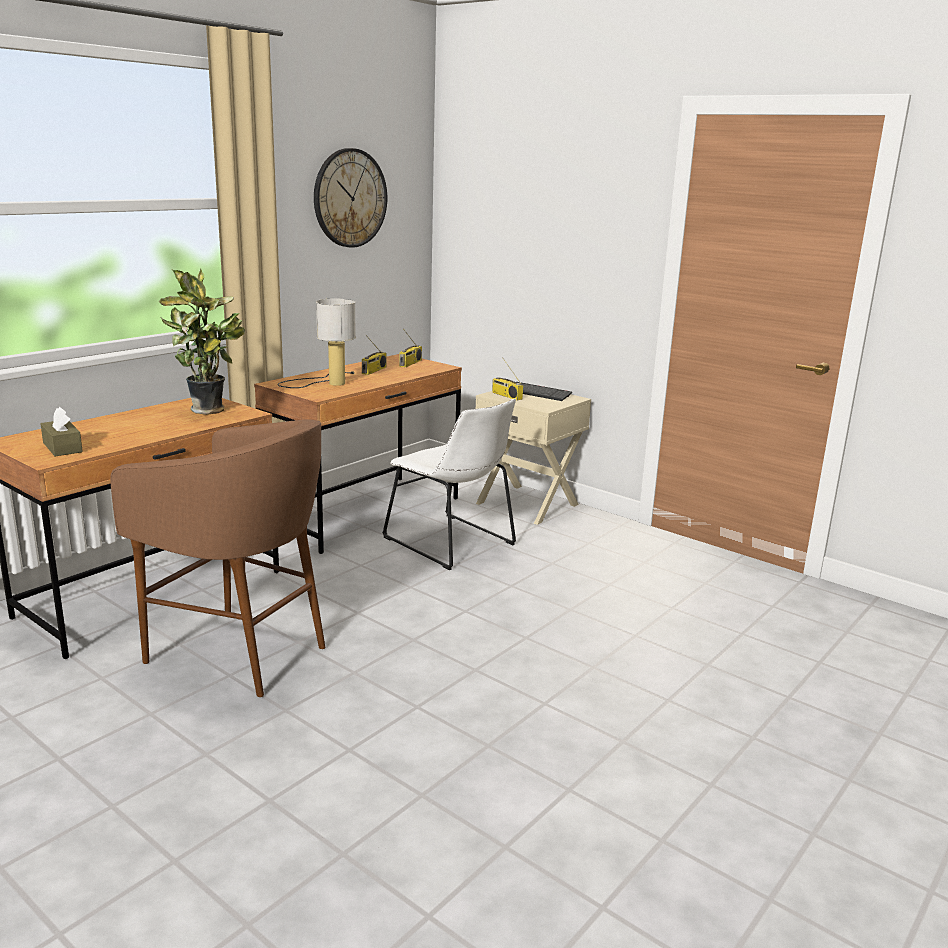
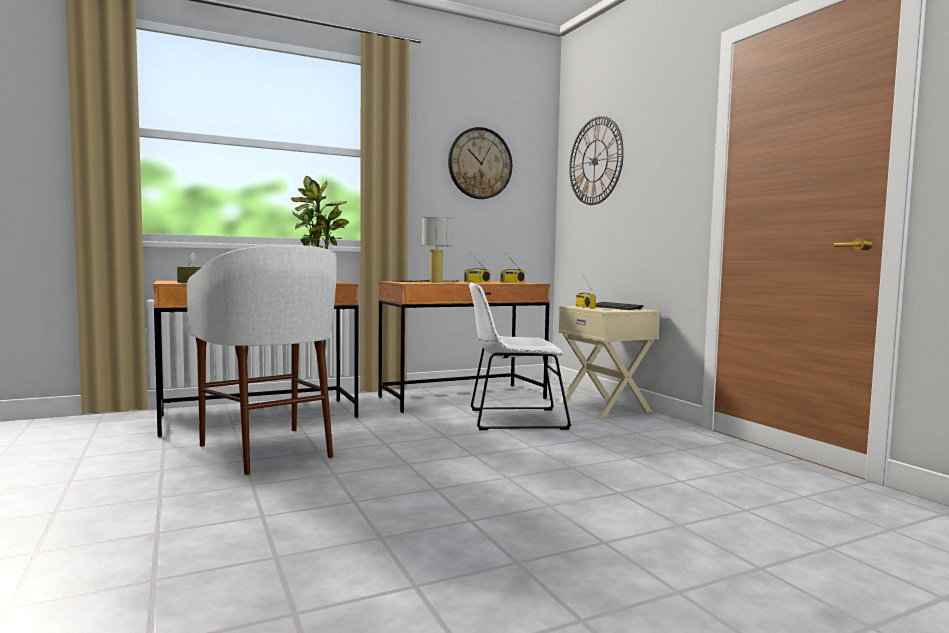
camera: 25 degrees right, 15 degrees down
(239, 653) = (269, 450): brown stool -> white stool
(452, 543) = (512, 419): white chair -> white chair turned 105 degrees clockwise
(497, 200) = (595, 161): none -> wall clock

